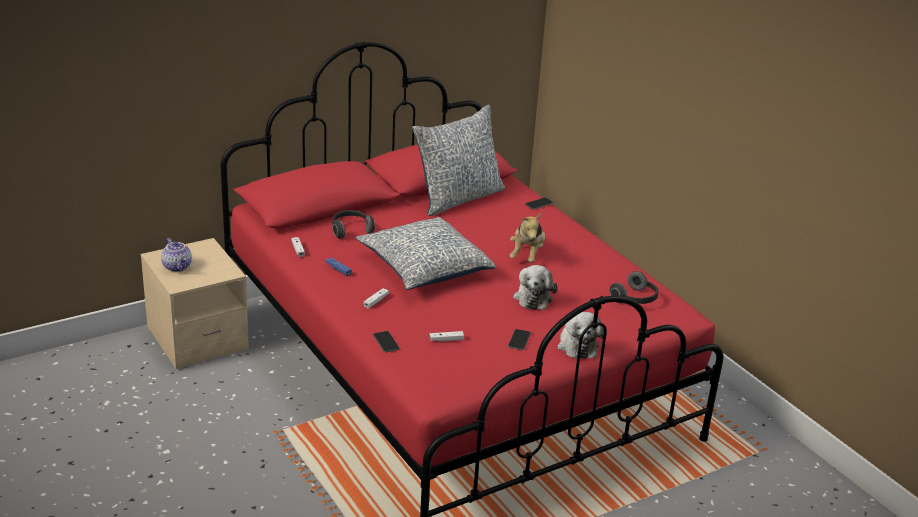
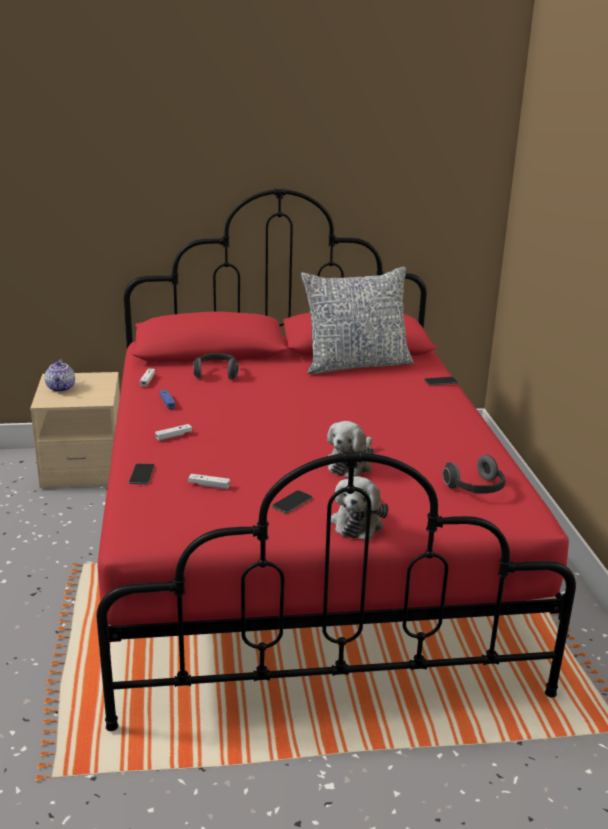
camera: 25 degrees right, 5 degrees down
(423, 267) = (256, 415): pillow -> none
(527, 255) = (382, 424): plush toy -> none

